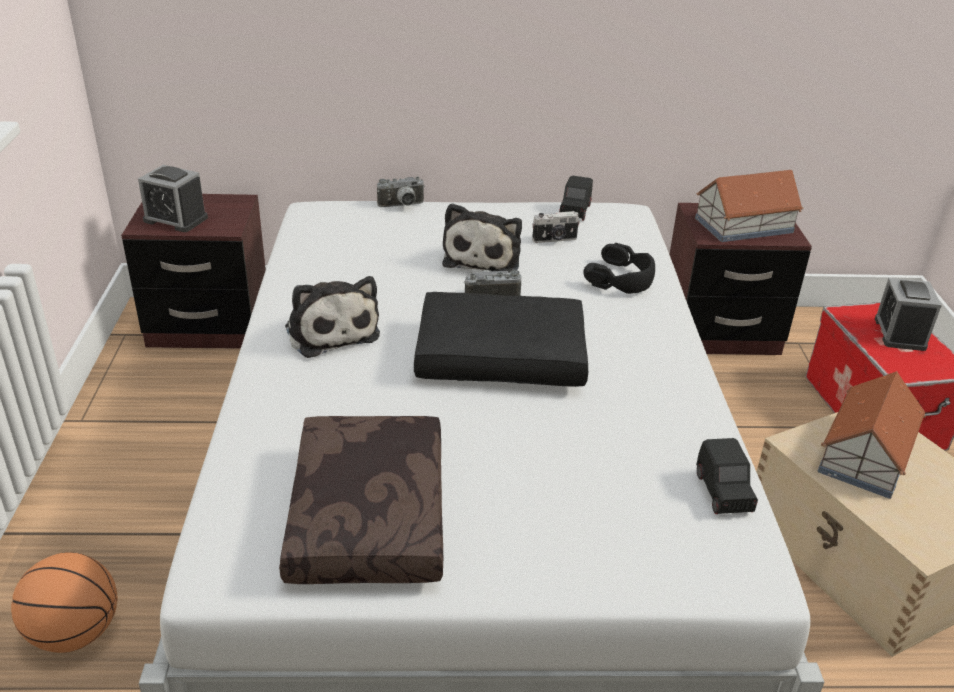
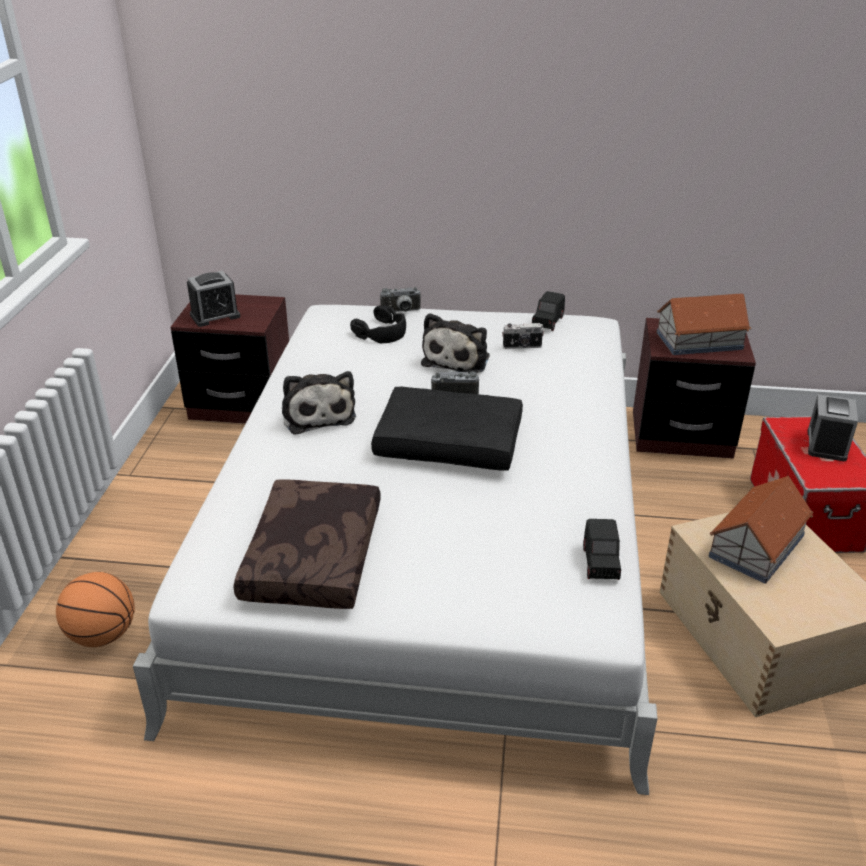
camera: 10 degrees right, 0 degrees up
(175, 219) = (215, 316): alarm clock -> alarm clock turned 60 degrees counterclockwise
(621, 278) = (570, 382): black headphones -> black headphones (381, 332)

